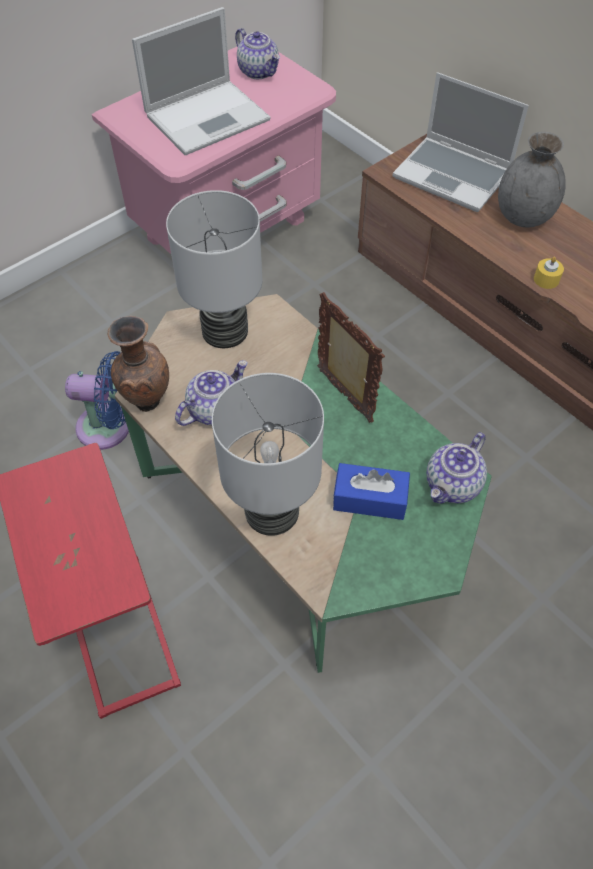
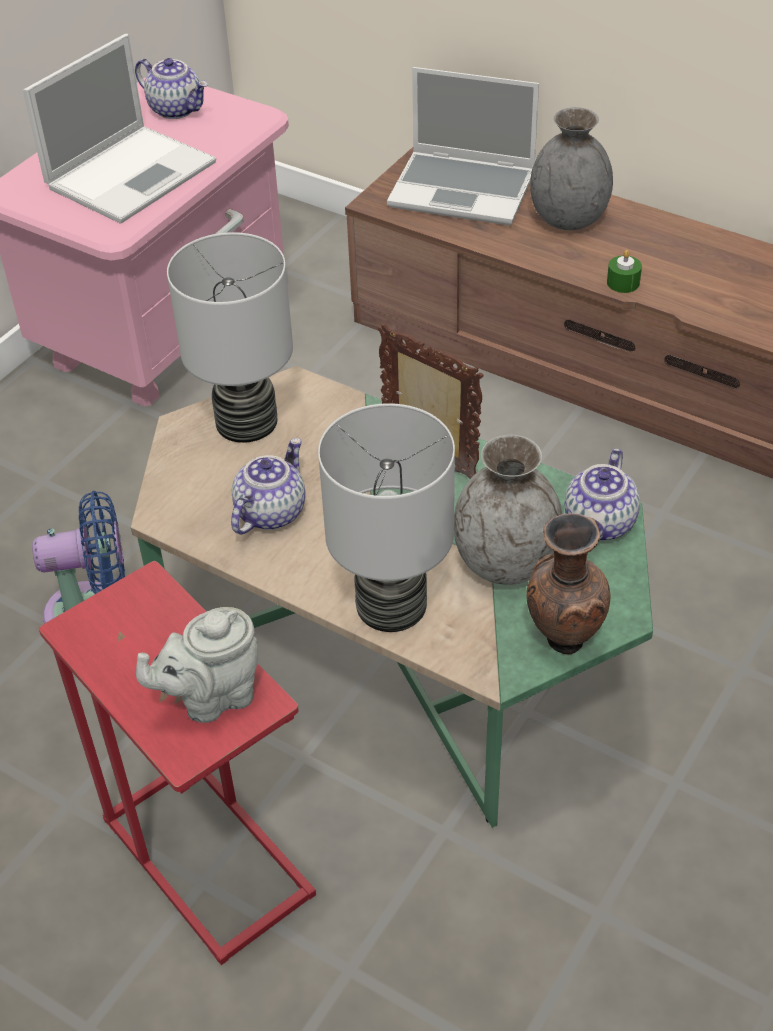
camera: 15 degrees left, 10 degrees down
(90, 573) = (212, 697): none -> grey teapot
(146, 400) = (176, 522): brown vase -> brown vase (562, 639)
(370, 499) = (506, 562): blue tissue box -> grey vase
(546, 279) = (623, 282): yellow candle -> green candle

